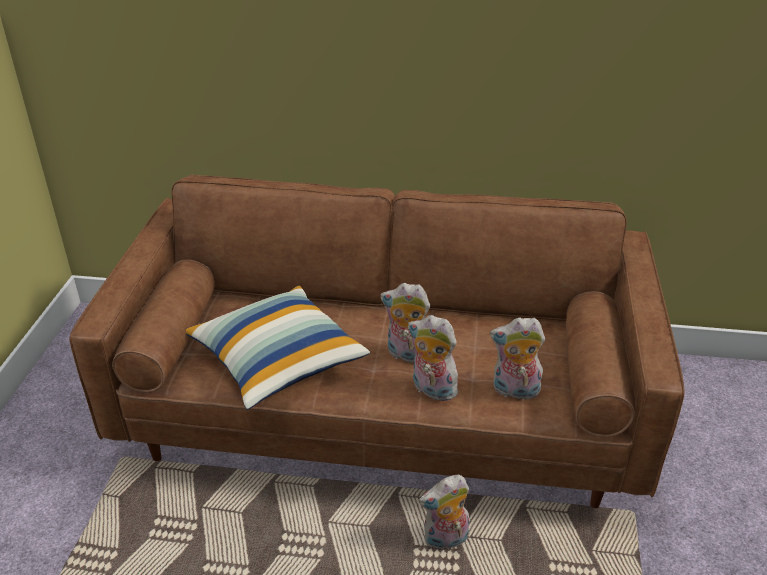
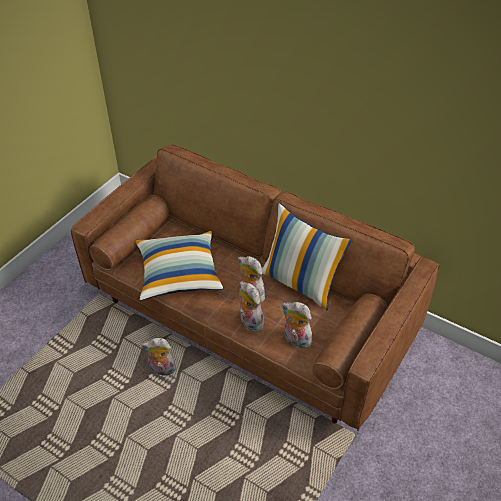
camera: 25 degrees right, 10 degrees up
(445, 540) = (237, 406): plush toy -> plush toy (161, 370)
(466, 319) = (301, 283): none -> pillow

